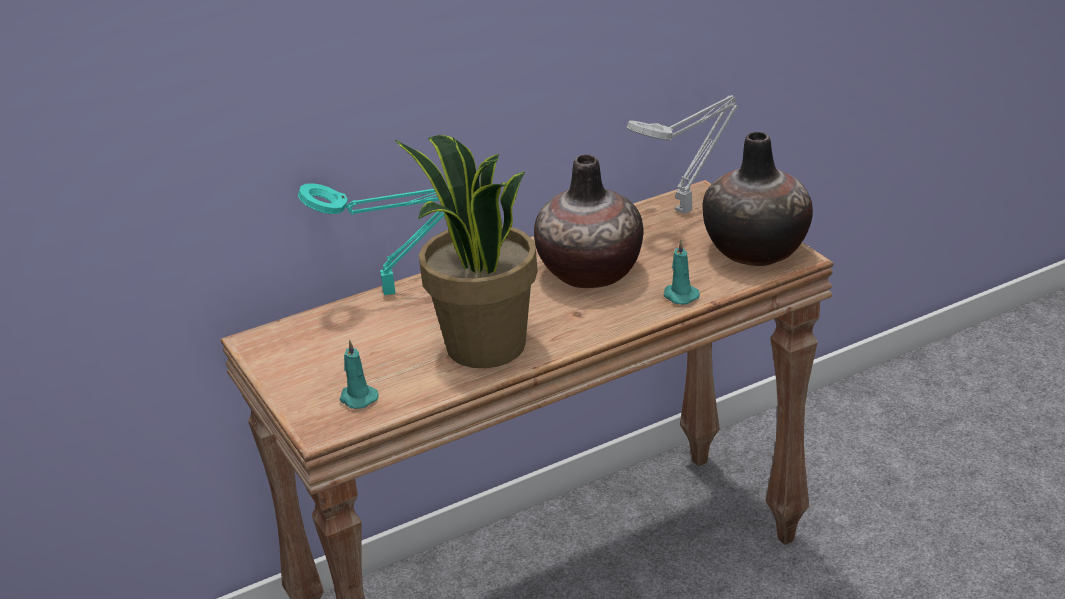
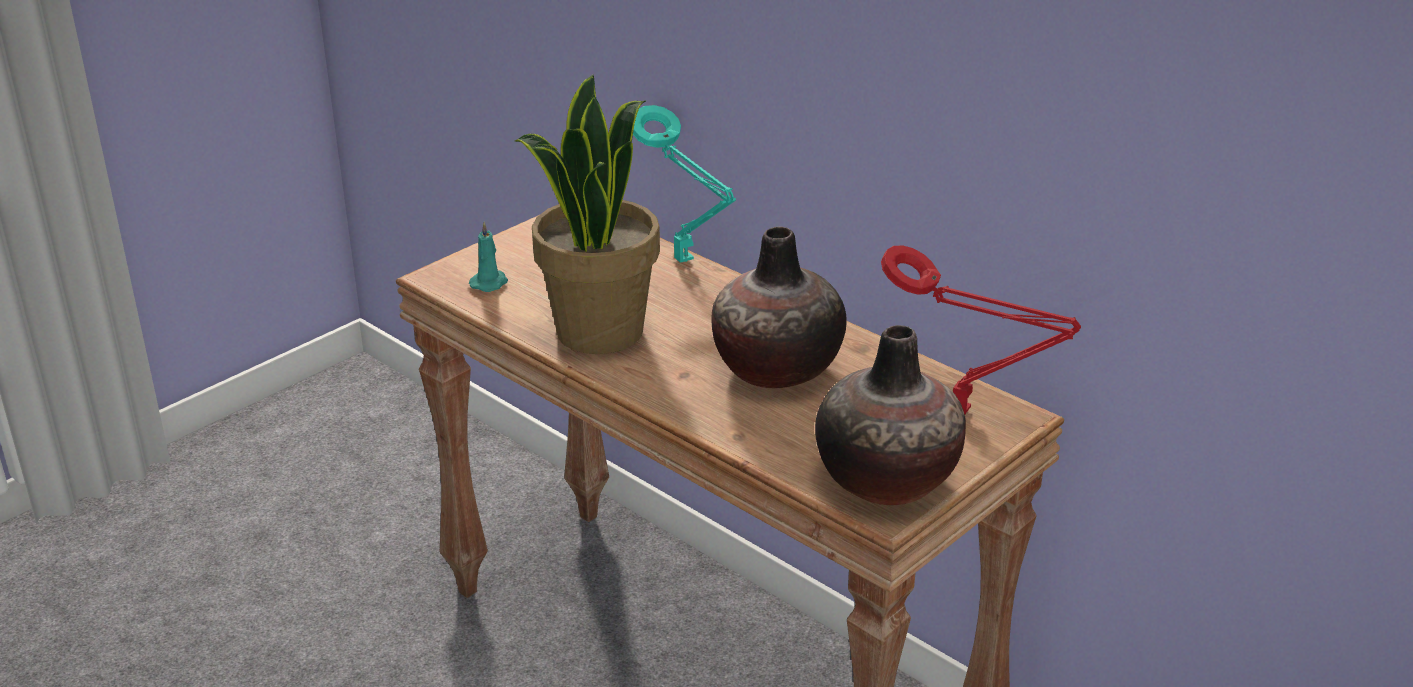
camera: 70 degrees right, 0 degrees up
(679, 295) = (750, 436): turquoise candle -> none
(686, 209) = (967, 413): grey table lamp -> red table lamp

